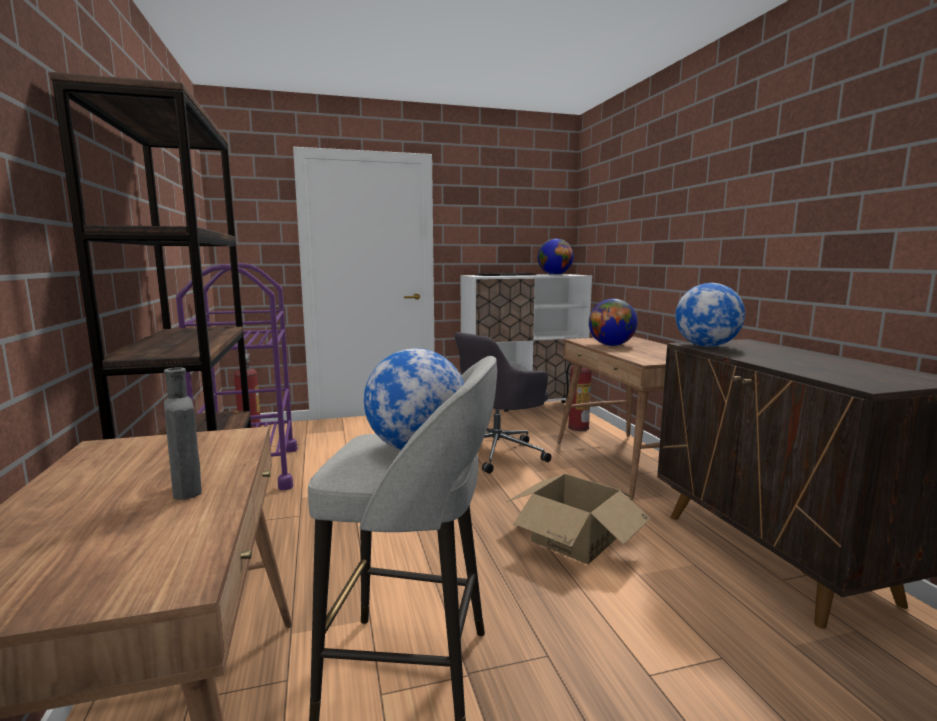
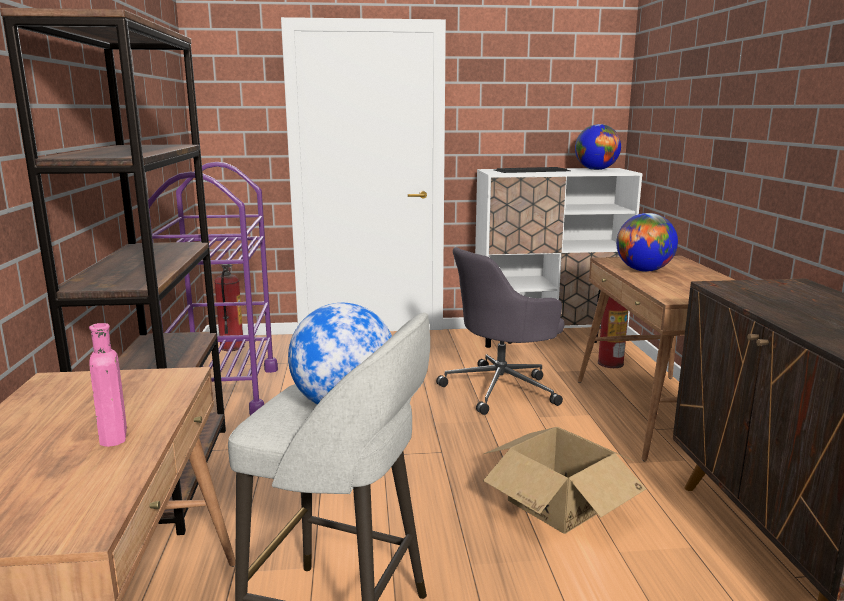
camera: 10 degrees right, 5 degrees up
(187, 491) = (114, 438): grey bottle -> pink bottle
(706, 346) = (736, 289): globe -> none

